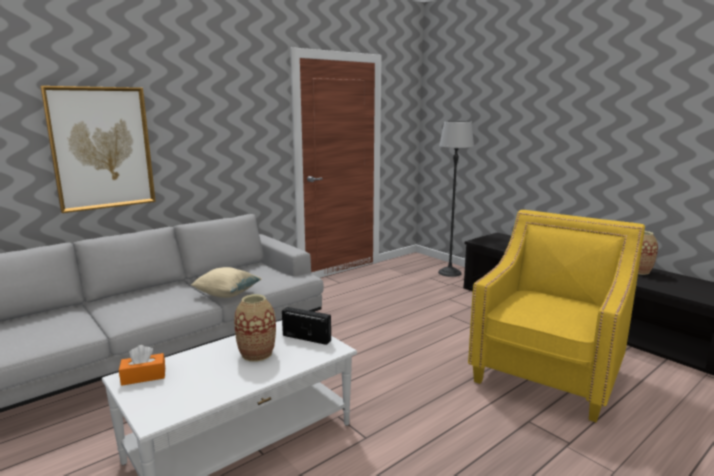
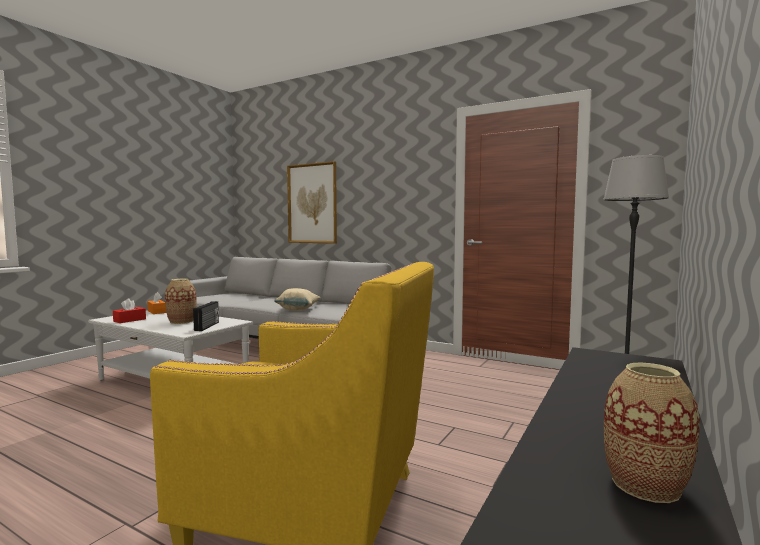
camera: 70 degrees right, 10 degrees down
(200, 394) = (129, 320): none -> red tissue box

